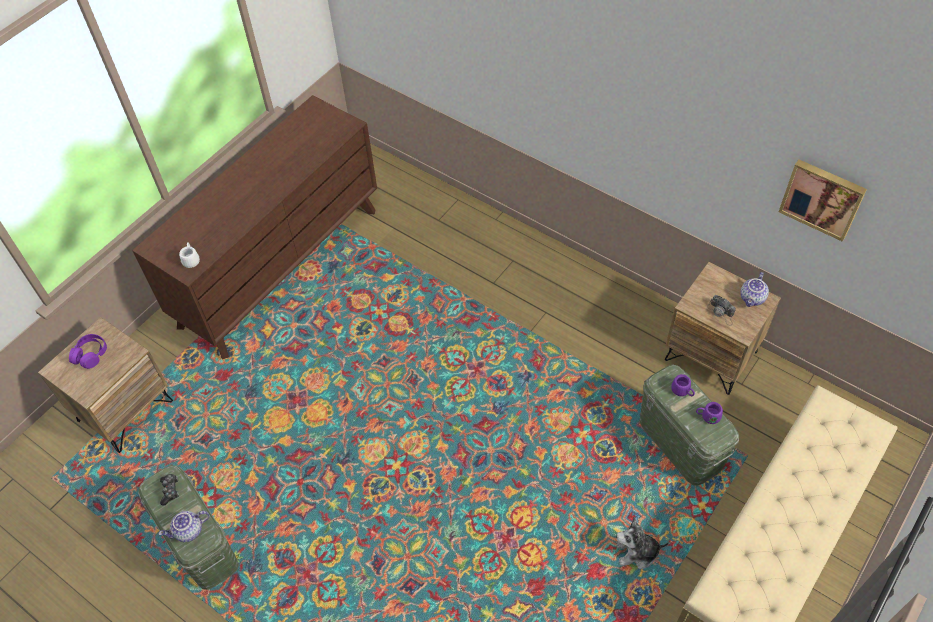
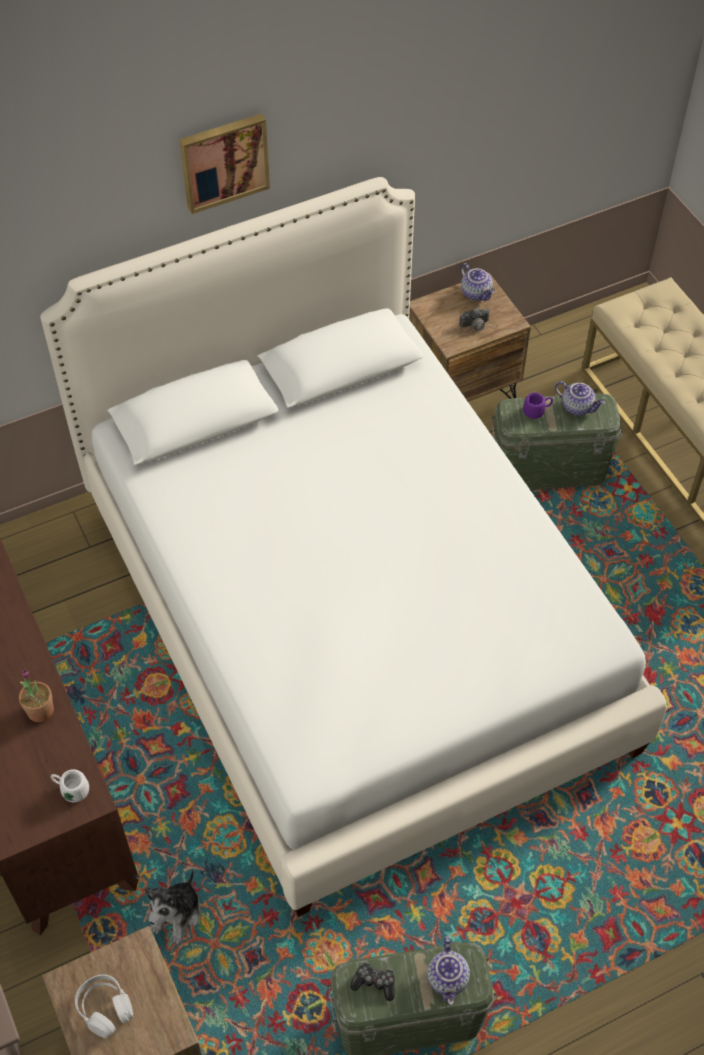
camera: 65 degrees left, 0 degrees up
(90, 354) = (105, 1008): purple headphones -> white headphones
(235, 220) = (40, 711): none -> potted plant
(471, 379) = (352, 618): none -> white bed
(637, 552) = (651, 568): plush toy -> plush toy (177, 914)
(707, 416) = (577, 406): purple mug -> teapot
(822, 198) = (500, 136): picture -> picture (223, 161)

